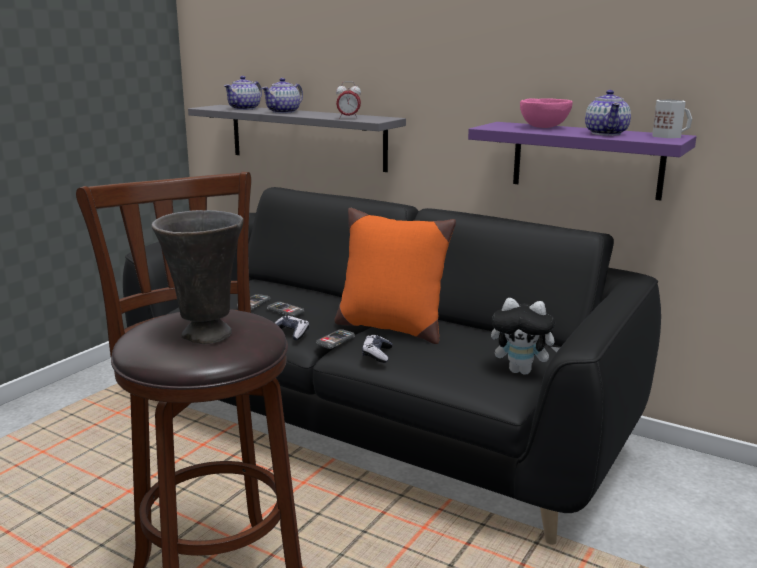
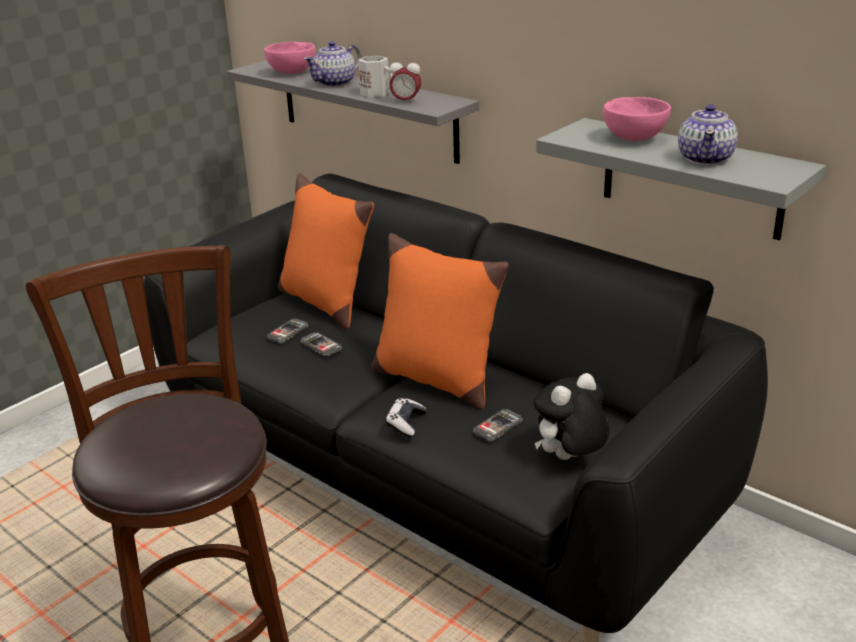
camera: 10 degrees right, 10 degrees up
(206, 336) = (169, 447): grey vase -> none
(245, 108) = (293, 73): teapot -> pink bowl
(279, 285) = (325, 302): none -> orange pillow
(290, 333) = (317, 383): game controller -> none
(335, 340) = (365, 397): phone -> phone (497, 427)
(522, 371) = (569, 459): plush toy -> plush toy turned 120 degrees clockwise
(586, 160) = (691, 178): purple shelf -> grey shelf
(667, 136) = (783, 168): white mug -> white mug (376, 93)

